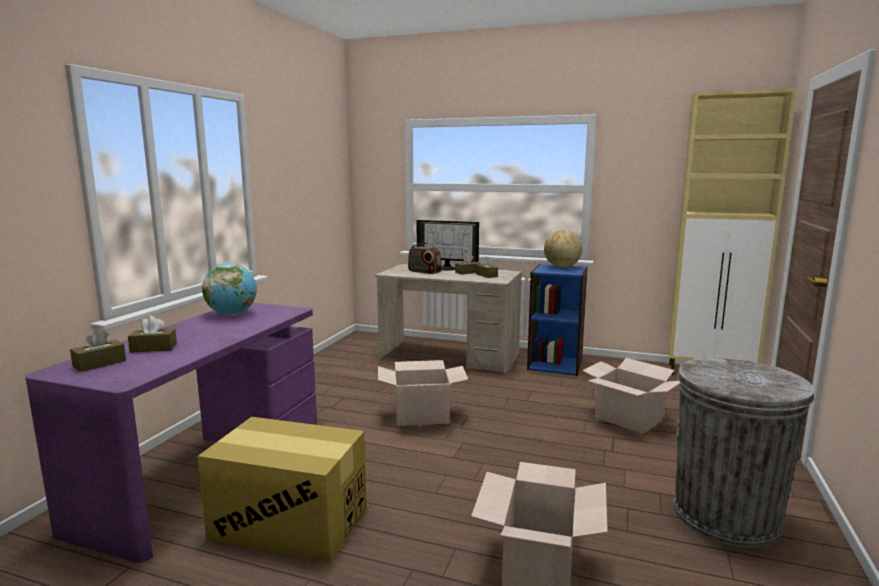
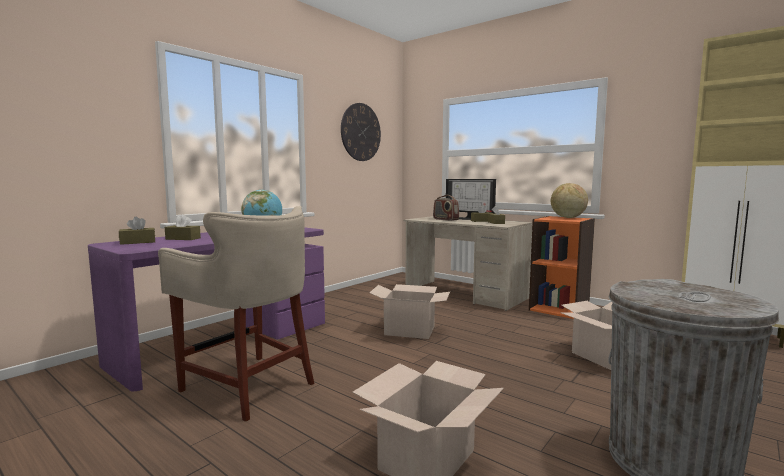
camera: 20 degrees right, 5 degrees down
(290, 522) = (249, 385): cardboard box -> beige stool
(307, 162) = (361, 132): none -> wall clock
(555, 364) = (559, 309): blue bookcase -> orange bookcase

